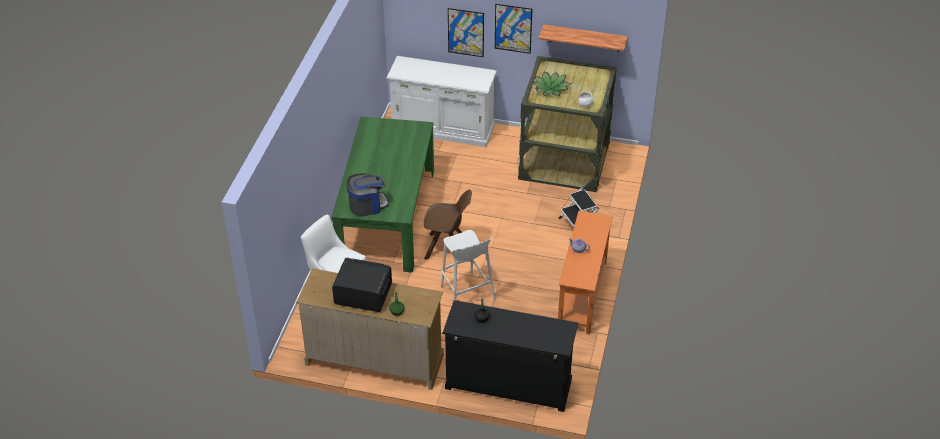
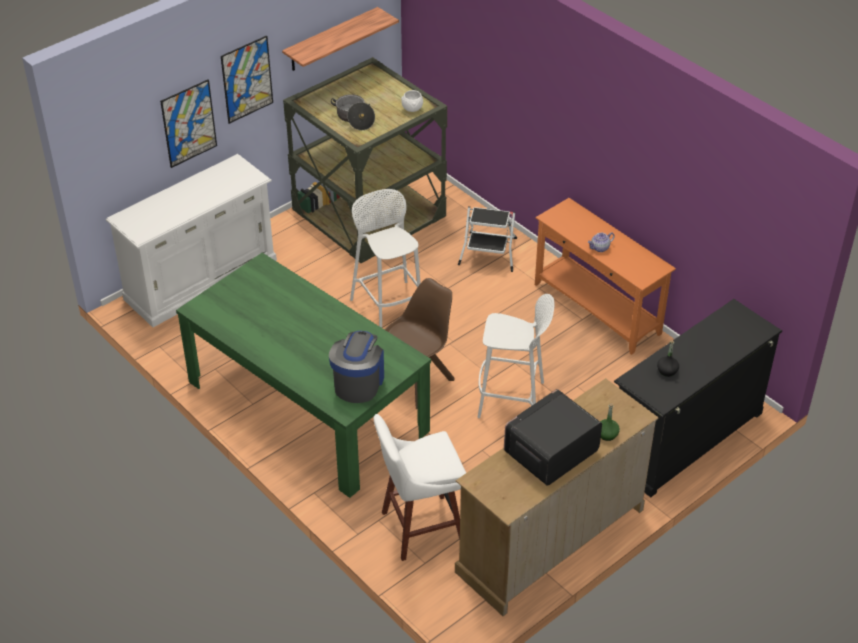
camera: 55 degrees left, 0 degrees up
(495, 208) = (389, 305): none -> white stool
(551, 88) = (354, 118): potted plant -> cooking pot

